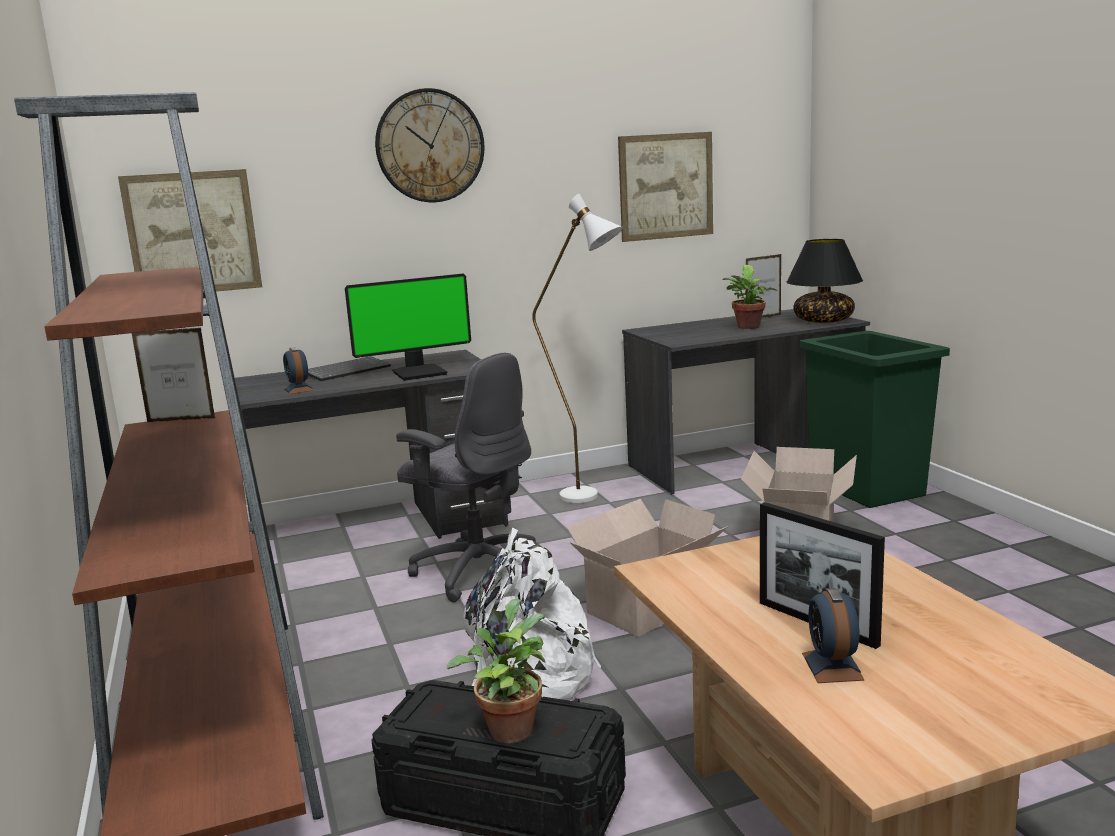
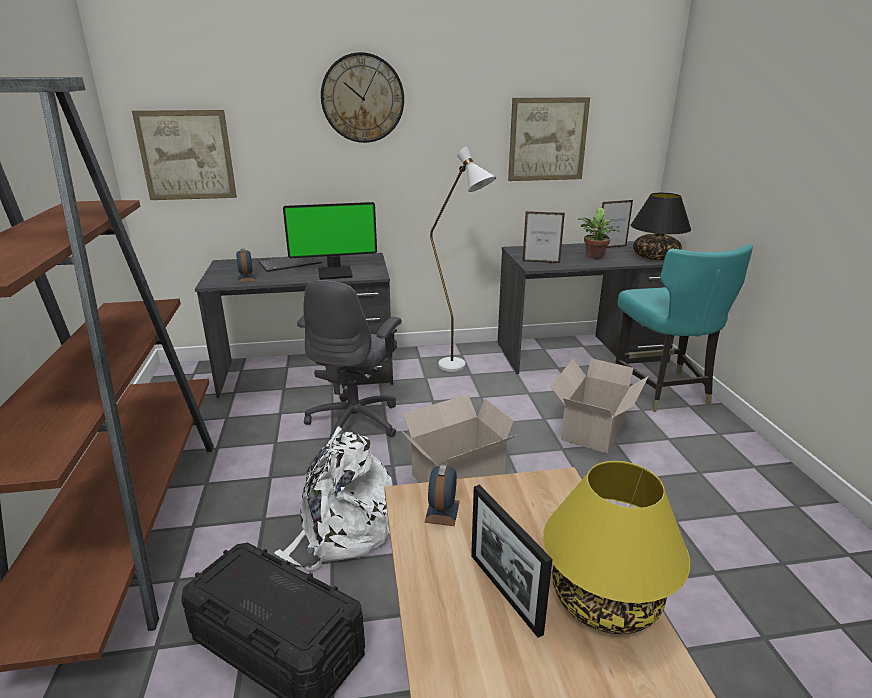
camera: 10 degrees right, 10 degrees up
(181, 420) = (139, 305): picture frame -> picture frame (541, 262)
(477, 570) = (355, 421): grey office chair -> grey office chair turned 60 degrees clockwise
(510, 727) = (274, 606): potted plant -> none
(832, 666) = (491, 652): alarm clock -> alarm clock (442, 511)
(866, 488) = (662, 391): green trash can -> turquoise chair
(929, 612) = (604, 599): none -> yellow table lamp

